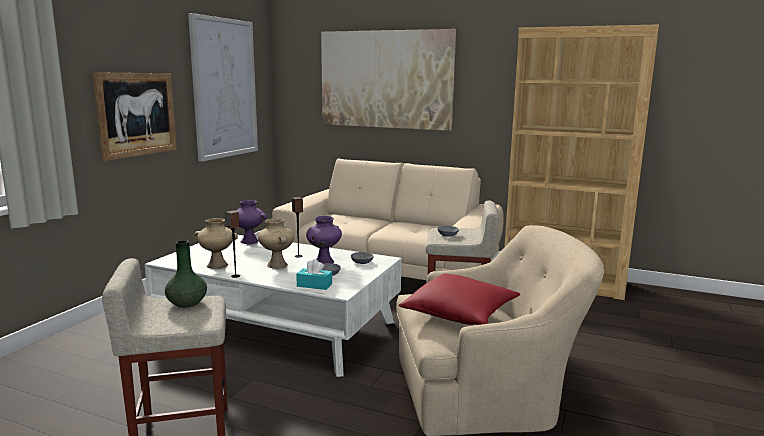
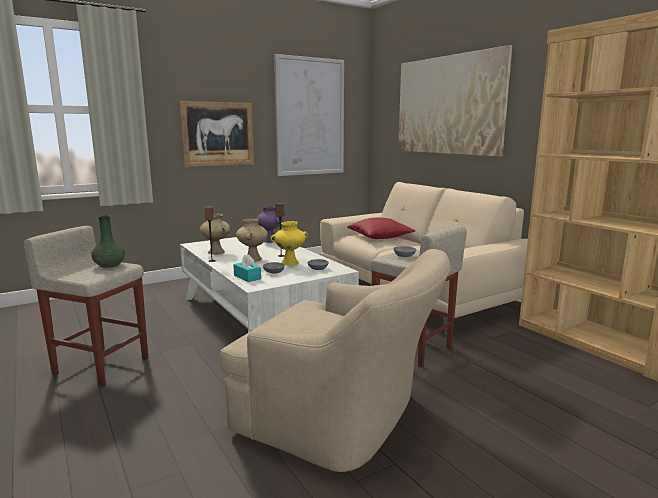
camera: 35 degrees right, 0 degrees up
(324, 262) = (289, 263): purple vase -> yellow vase
(460, 314) = (309, 324): red pillow -> red pillow (380, 237)

